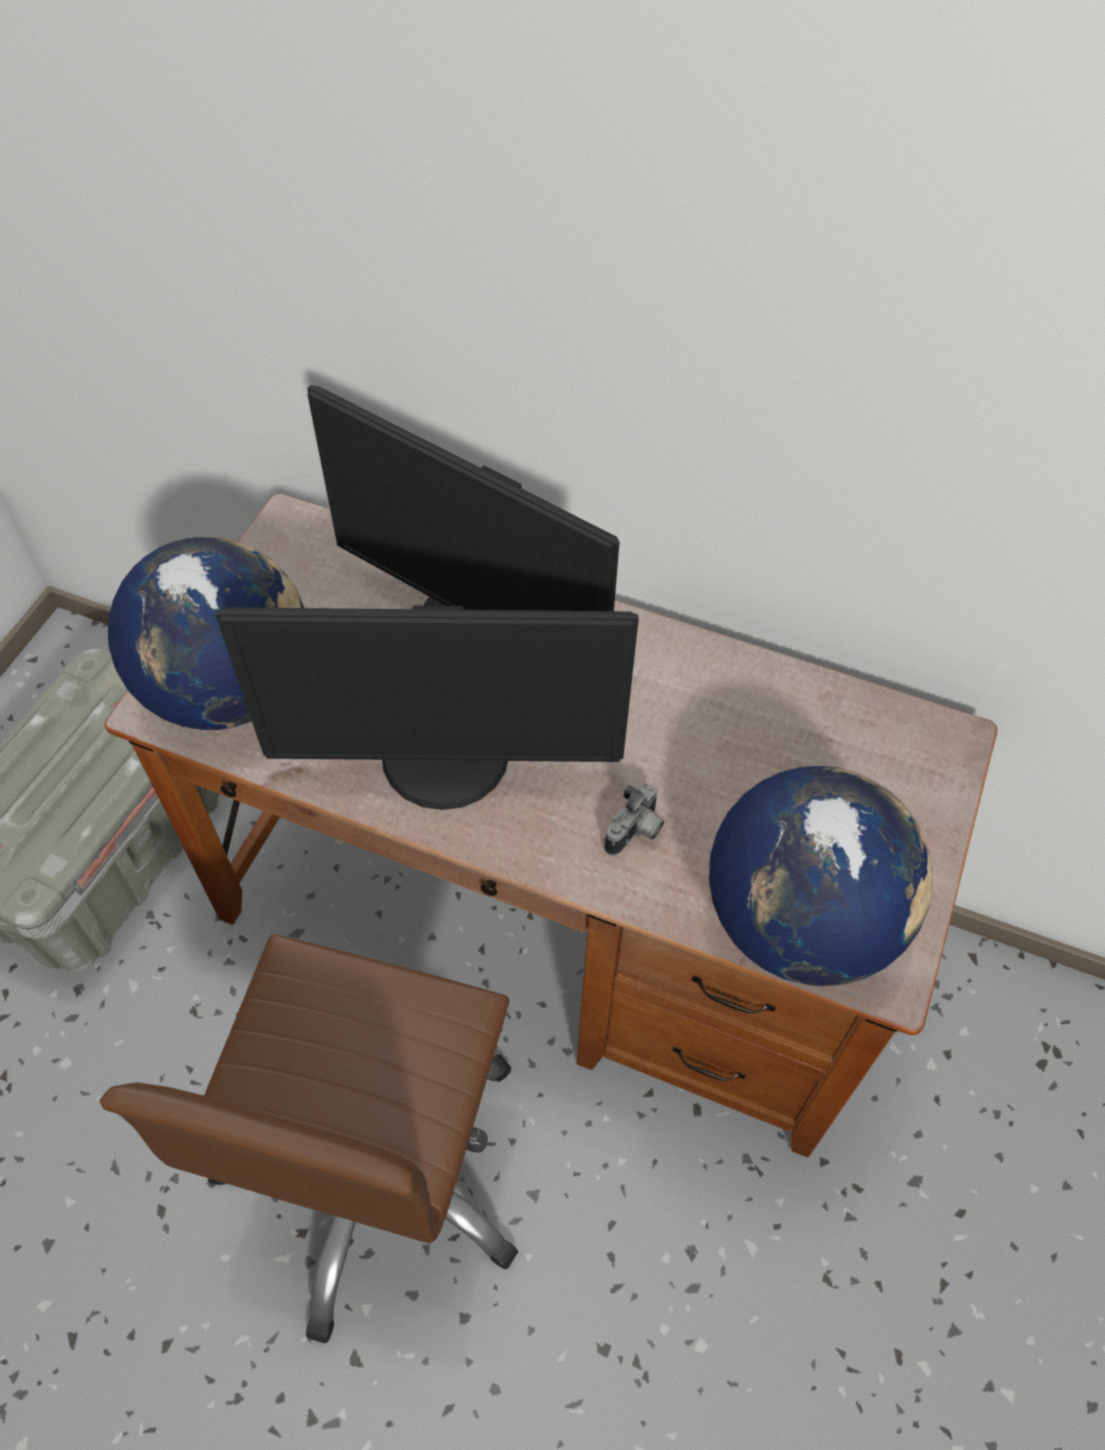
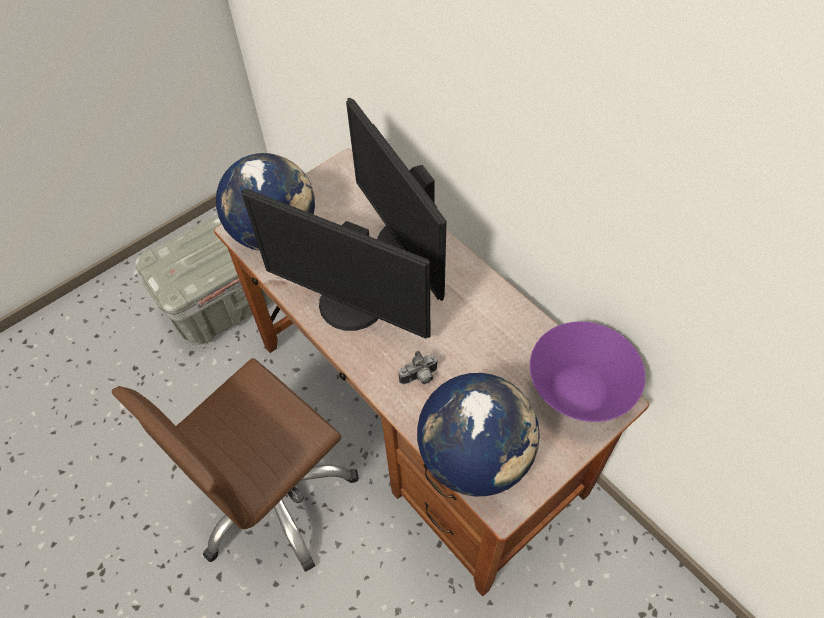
camera: 30 degrees right, 0 degrees up
(888, 747) = (579, 391): none -> purple bowl

